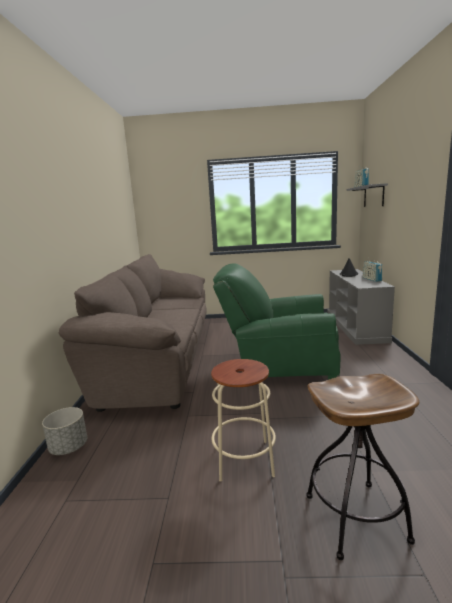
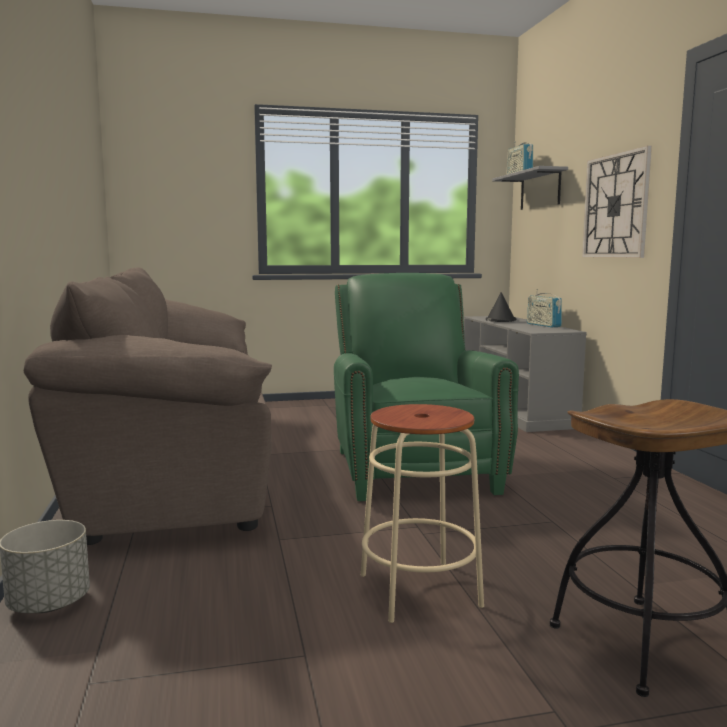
camera: 15 degrees left, 5 degrees down
(278, 368) = (412, 466): green armchair -> green armchair turned 90 degrees clockwise
(412, 211) = (615, 206): none -> wall clock

